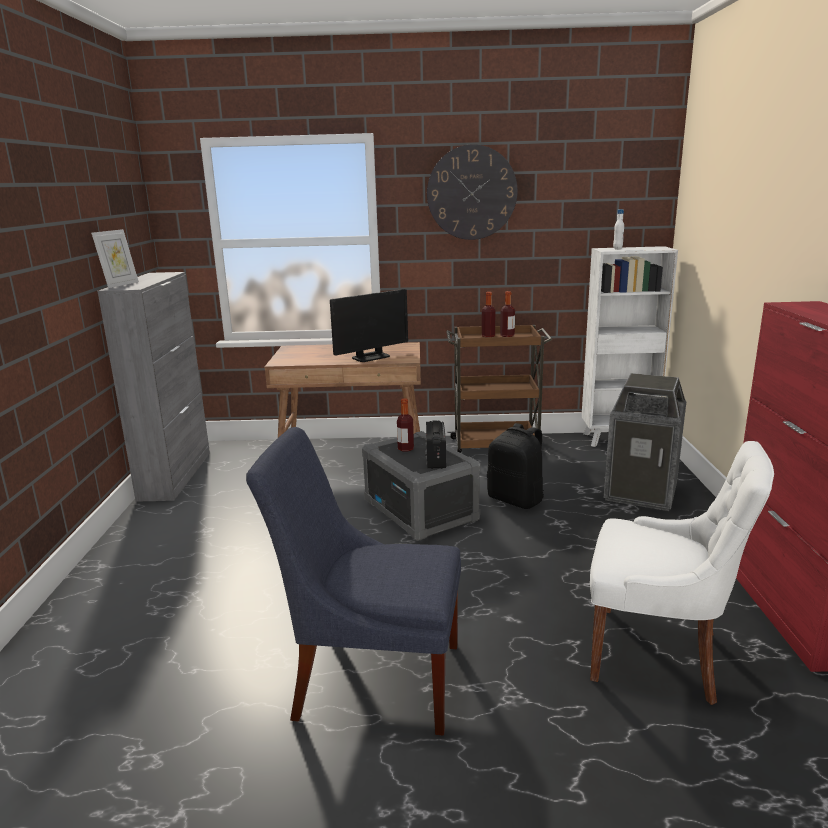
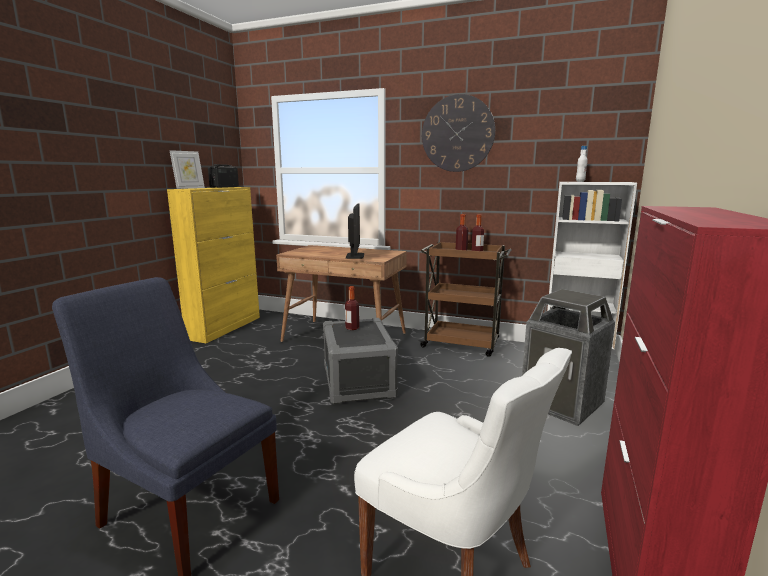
camera: 20 degrees right, 5 degrees down
(176, 475) = (225, 327): grey cabinet -> yellow cabinet
(371, 357) = (355, 256): monitor -> monitor turned 75 degrees counterclockwise
(435, 459) = (364, 339): radio -> radio (224, 187)
(516, 499) = (442, 388): black backpack -> none

